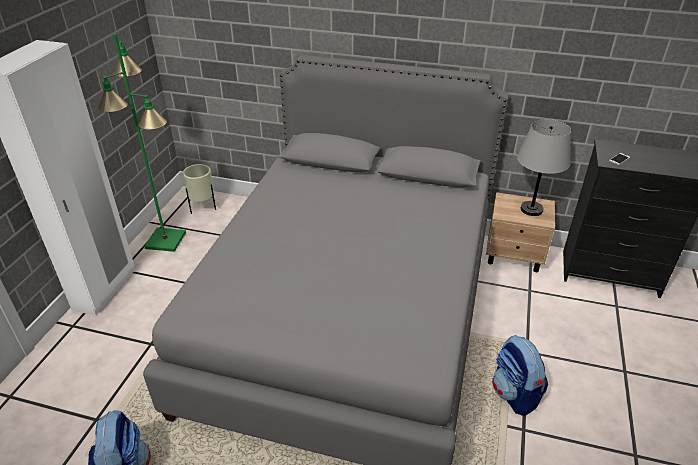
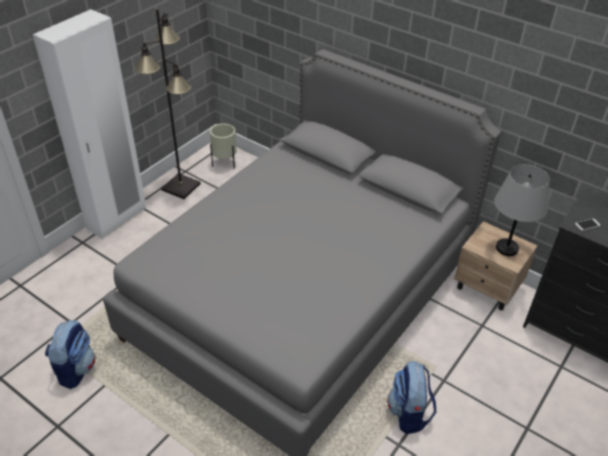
camera: 20 degrees right, 5 degrees up
(166, 240) = (181, 187): green floor lamp -> black floor lamp

